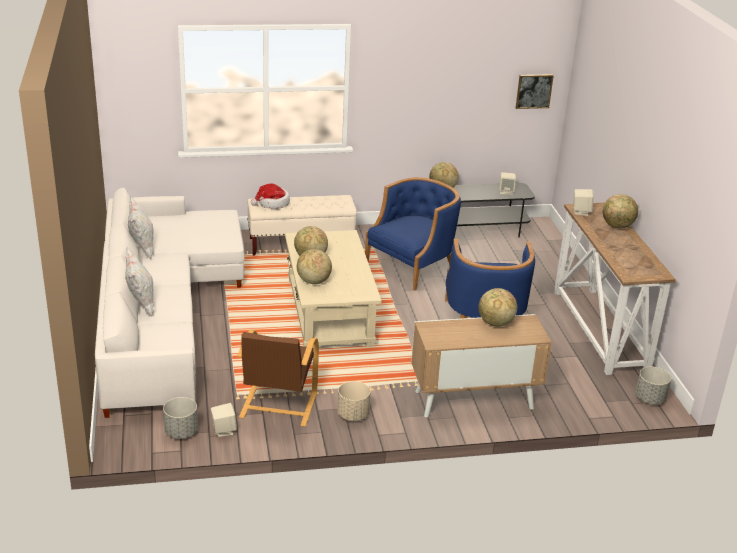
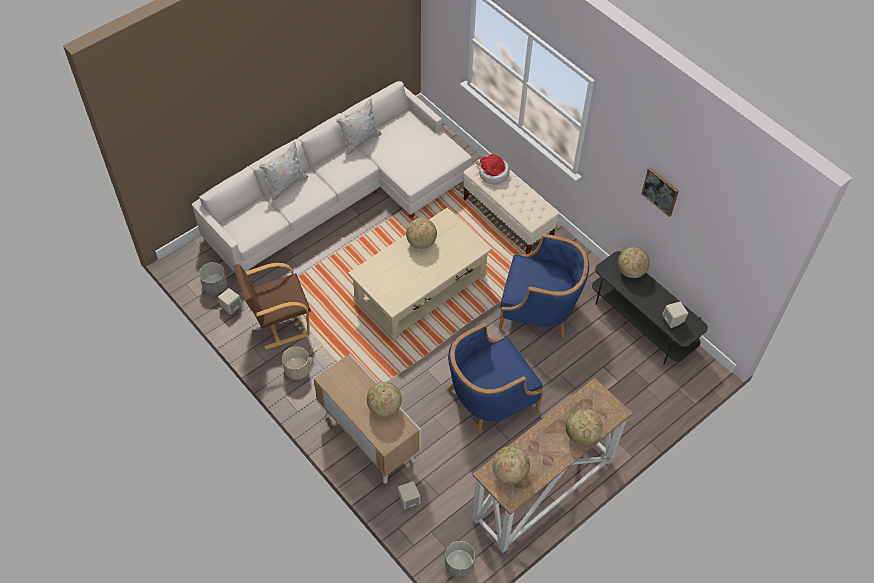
camera: 60 degrees right, 25 degrees up
(313, 281) = (386, 263): globe -> globe (509, 473)
(534, 91) = (738, 260): picture -> picture (660, 191)
(581, 211) = (588, 396): beige speaker -> beige speaker (409, 500)

